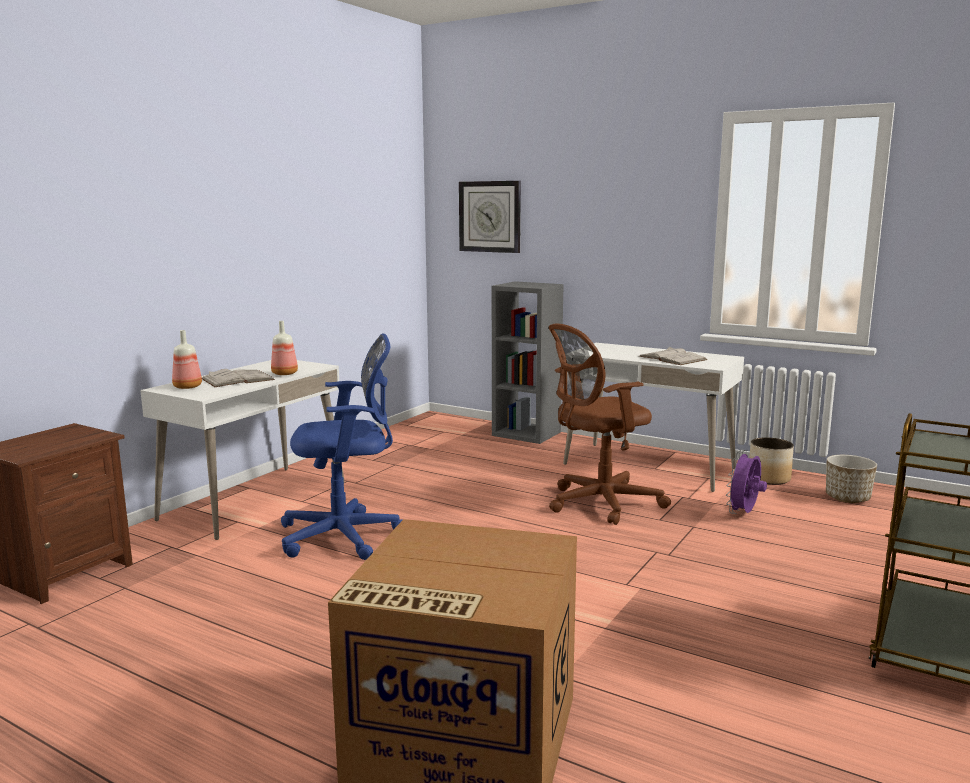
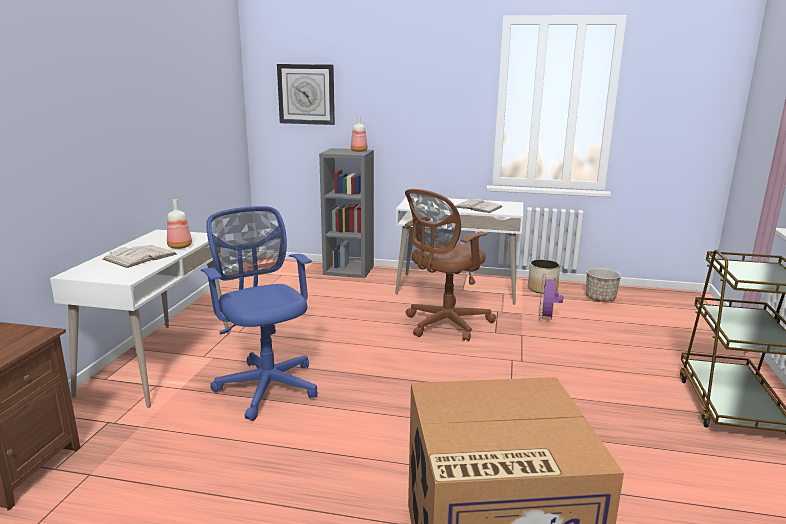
camera: 20 degrees left, 5 degrees up
(187, 387) = (98, 270): bottle -> bottle (359, 151)
(346, 536) = (267, 384): blue office chair -> blue office chair turned 90 degrees counterclockwise

